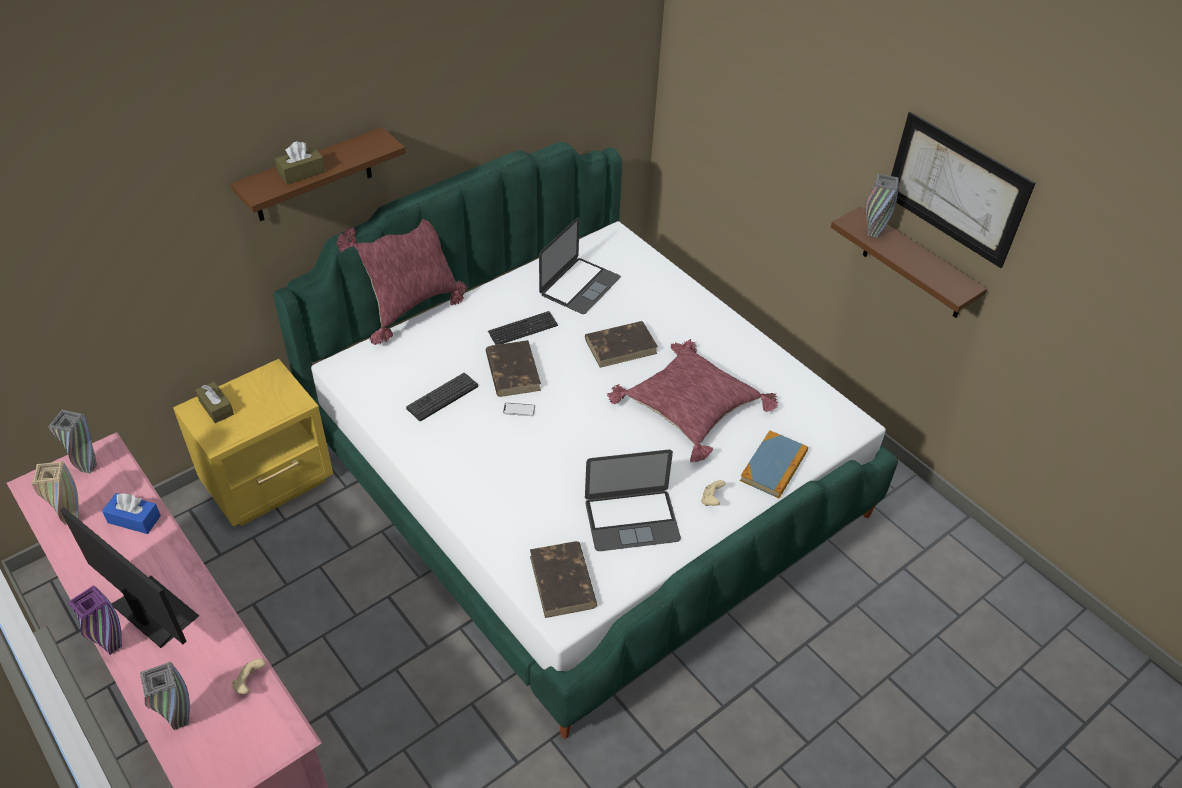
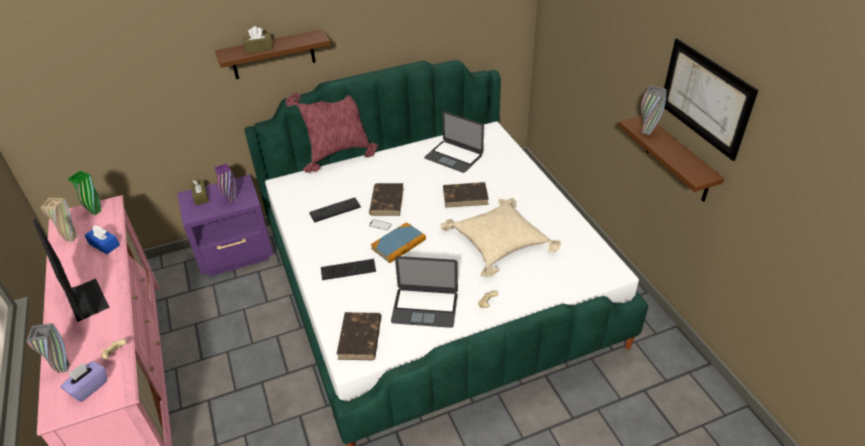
camera: 20 degrees right, 5 degrees down
(88, 468) = (96, 212): grey vase -> green vase
(112, 646) = (51, 315): purple vase -> purple vase (231, 200)
(235, 740) = (89, 387): none -> purple tissue box
(270, 483) = (237, 254): yellow nightstand -> purple nightstand
(523, 329) = (404, 177): keyboard -> keyboard (348, 270)
(579, 286) = (453, 156): laptop -> laptop turned 75 degrees clockwise
(691, 404) = (499, 240): red pillow -> beige pillow
(774, 466) = (542, 290): book -> book (398, 244)

